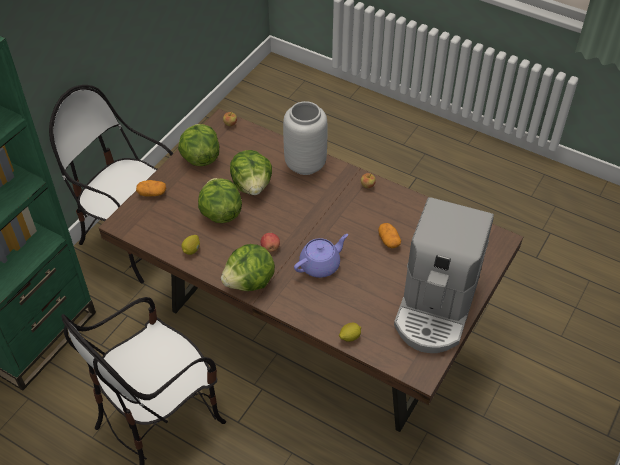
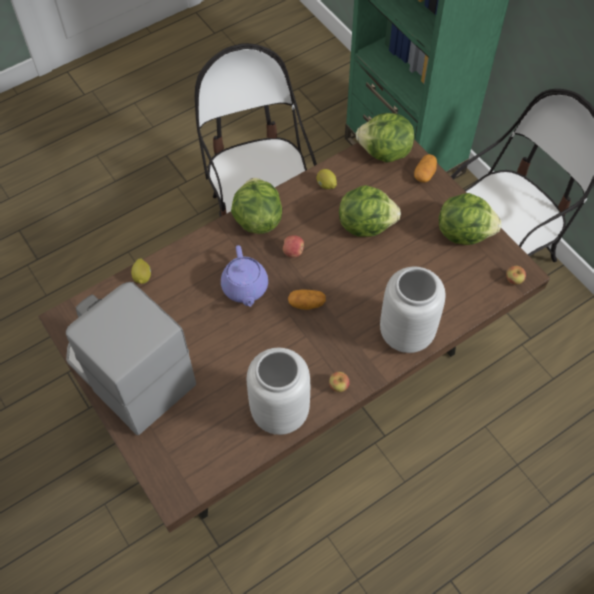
camera: 115 degrees right, 10 degrees up
(252, 186) = (394, 266): lettuce -> lettuce (385, 153)
(388, 240) = (242, 369): potato -> potato (306, 303)
(407, 209) = (279, 412): none -> grey vase

